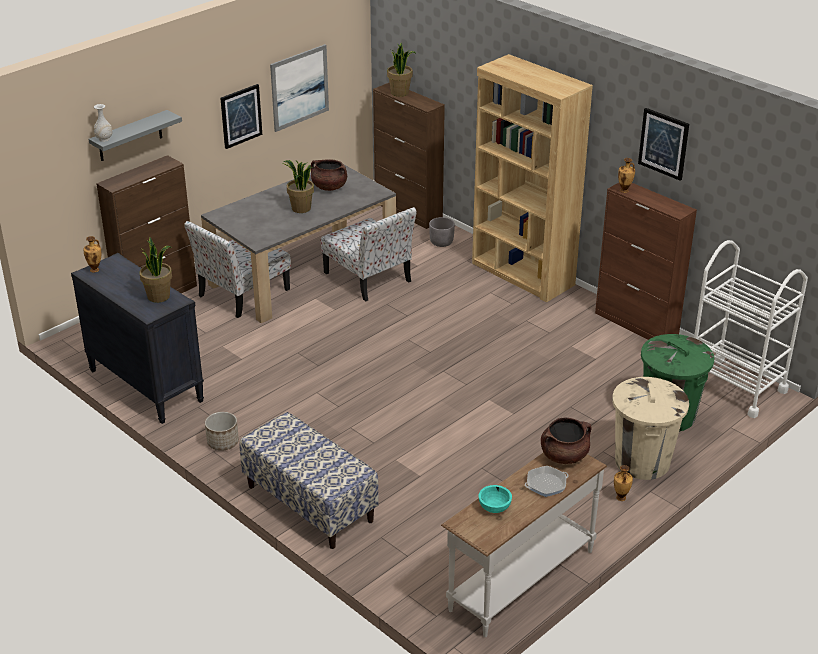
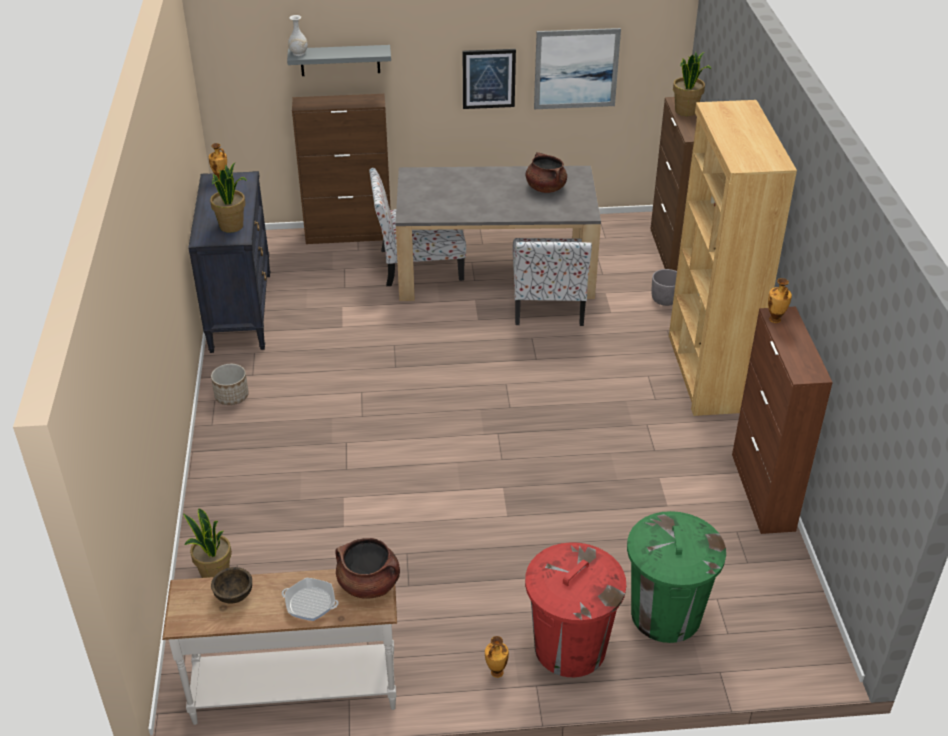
camera: 40 degrees right, 5 degrees up
(301, 208) = (490, 198): potted plant -> potted plant (214, 574)
(309, 504) = (223, 494): bench -> none
(494, 507) = (233, 595): turquoise bowl -> brown bowl
(642, 461) = (569, 647): beige trash can -> red trash can
(663, 143) = (829, 278): picture -> none
(735, 386) = (788, 628): white cart -> none

